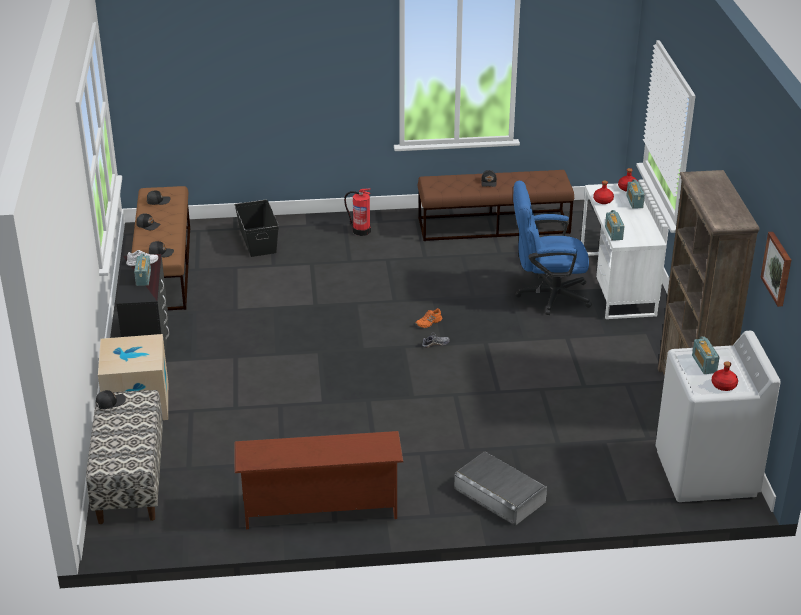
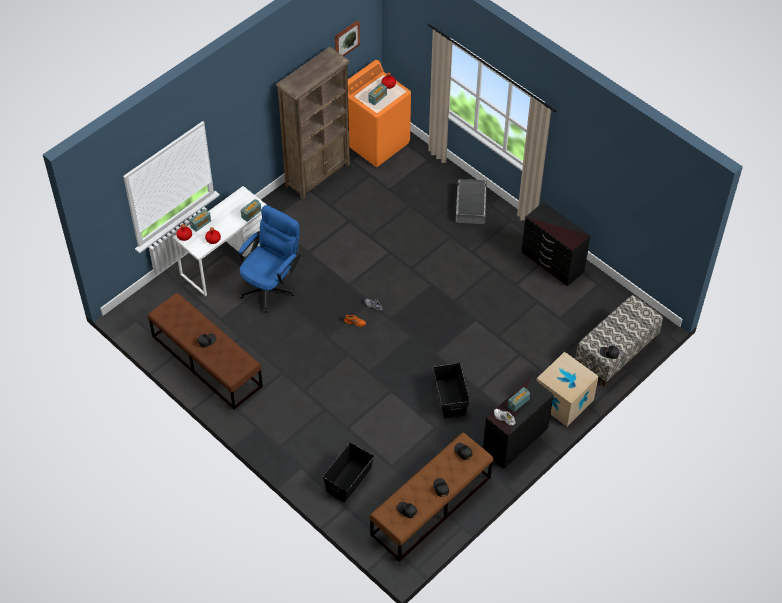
camera: 130 degrees left, 20 degrees up
(254, 334) = (449, 398): none -> black storage box
(320, 510) = (552, 263): brown shoe rack -> black dresser
(361, 230) = (280, 430): fire extinguisher -> none
(546, 295) = (271, 285): blue office chair -> blue office chair turned 105 degrees counterclockwise
(706, 473) = (376, 142): white washing machine -> orange washing machine

